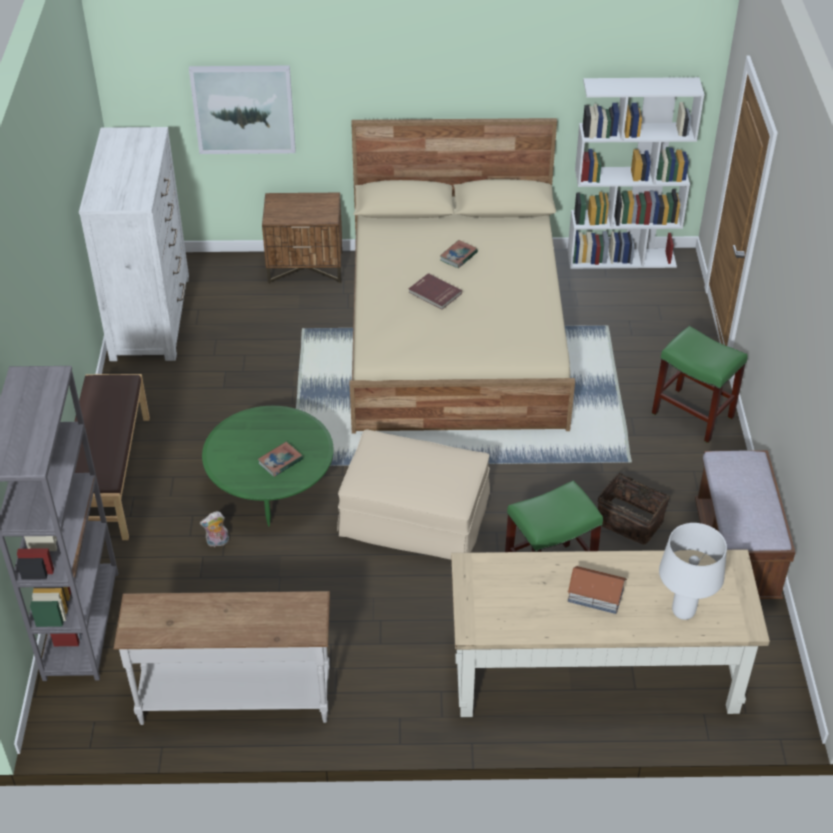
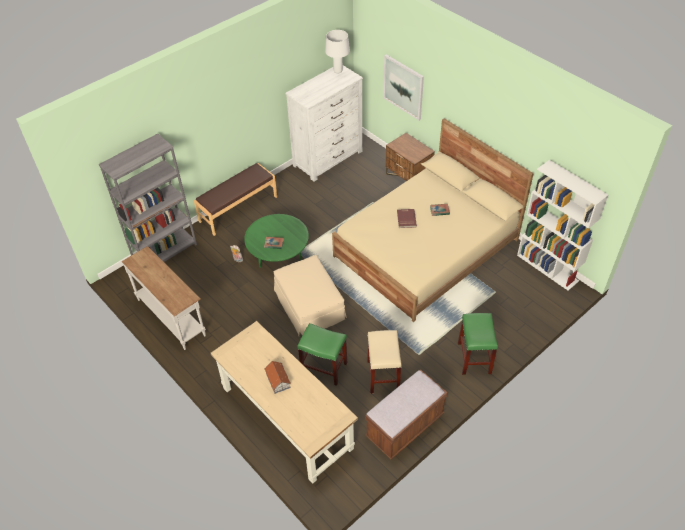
camera: 50 degrees right, 5 degrees up
(630, 520) = (383, 376): basket -> beige stool
(683, 612) = (297, 416): white table lamp -> white table lamp (338, 71)

